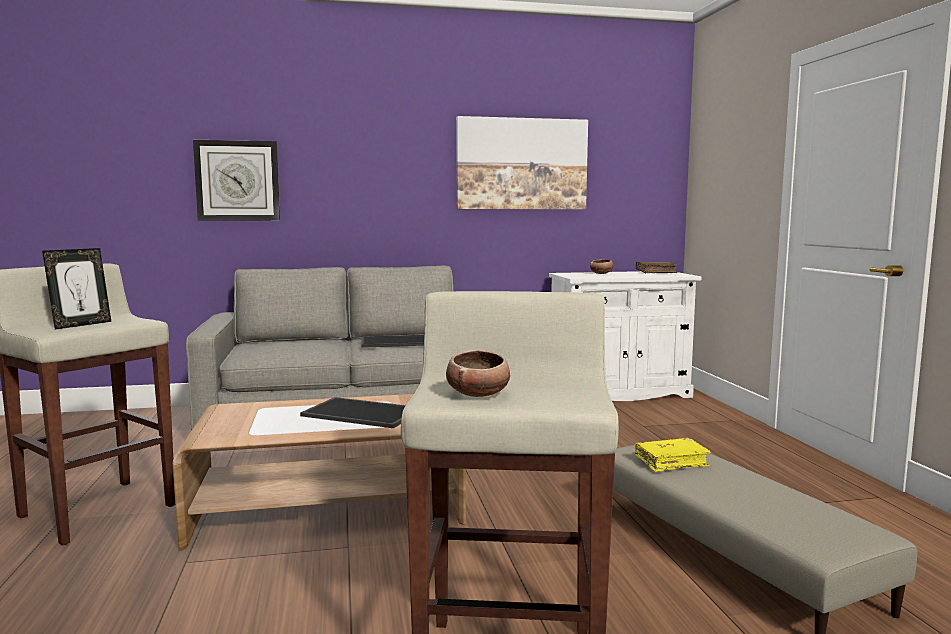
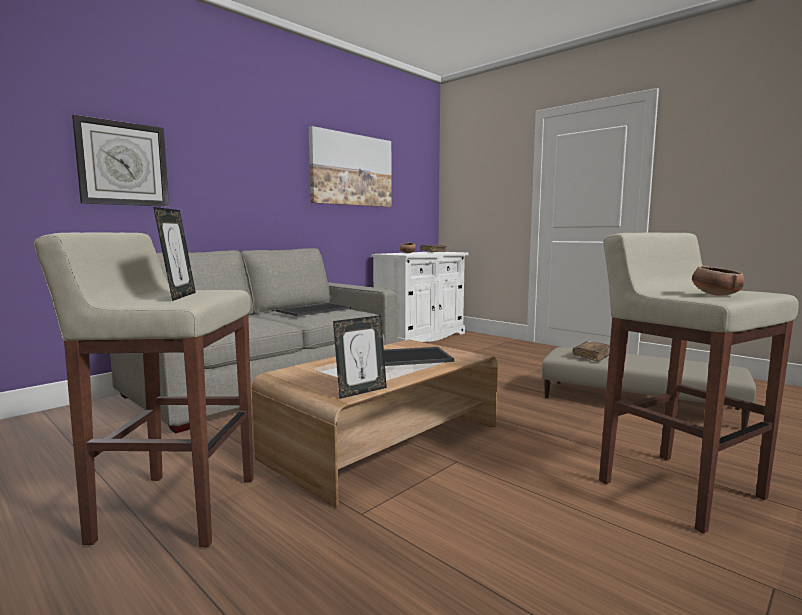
camera: 35 degrees left, 0 degrees up
(227, 439) = (361, 391): none -> picture frame
(671, 462) = (591, 356): yellow book -> brown book

